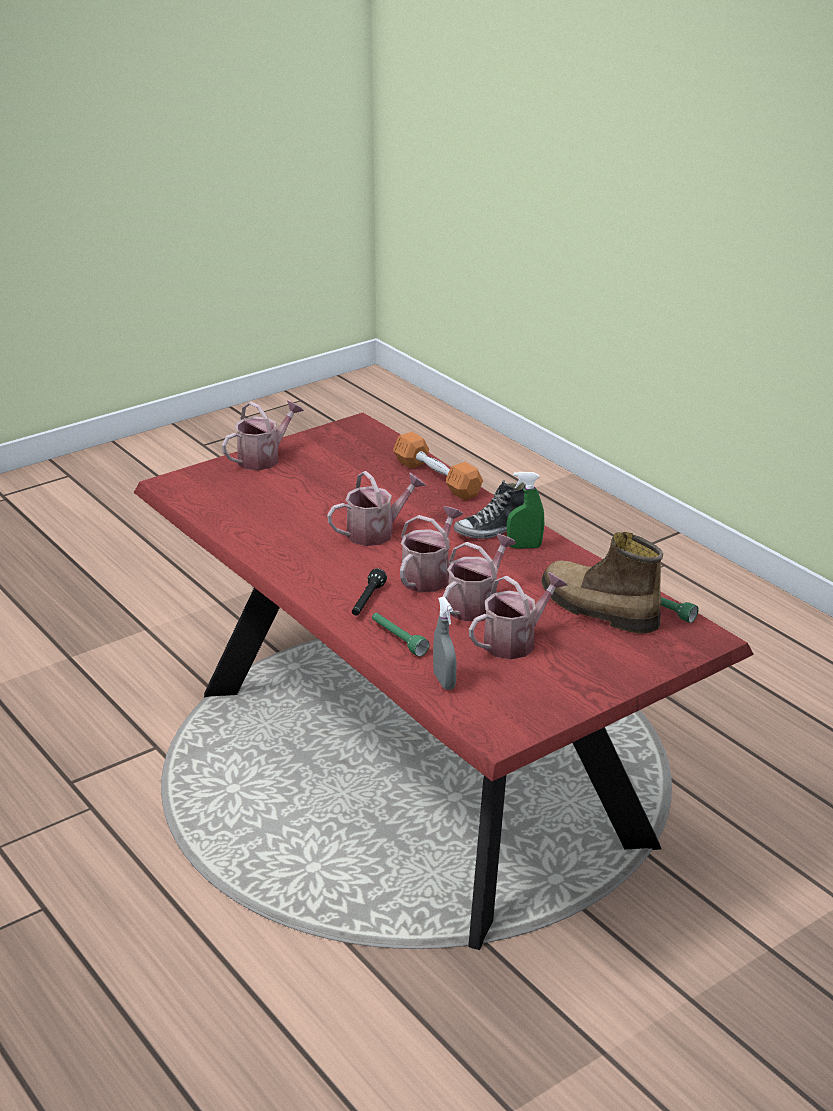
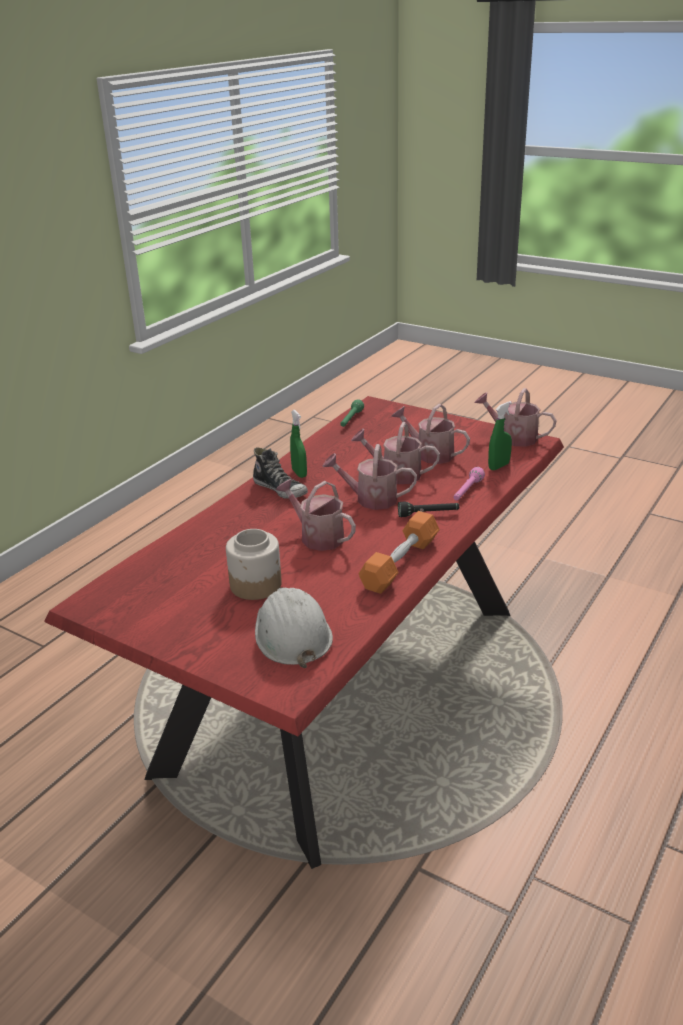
camera: 110 degrees left, 0 degrees up
(234, 495) = (291, 634): none -> white hard hat
(263, 458) = (194, 642): watering can -> watering can (513, 437)
(319, 491) = (256, 585): none -> jar
(398, 639) = (467, 491): green flashlight -> pink flashlight
(437, 478) = (198, 531): orange dumbbell -> orange dumbbell (400, 564)
(444, 681) = (499, 466): grey spray bottle -> green spray bottle
(597, 609) = (367, 437): boot -> none

